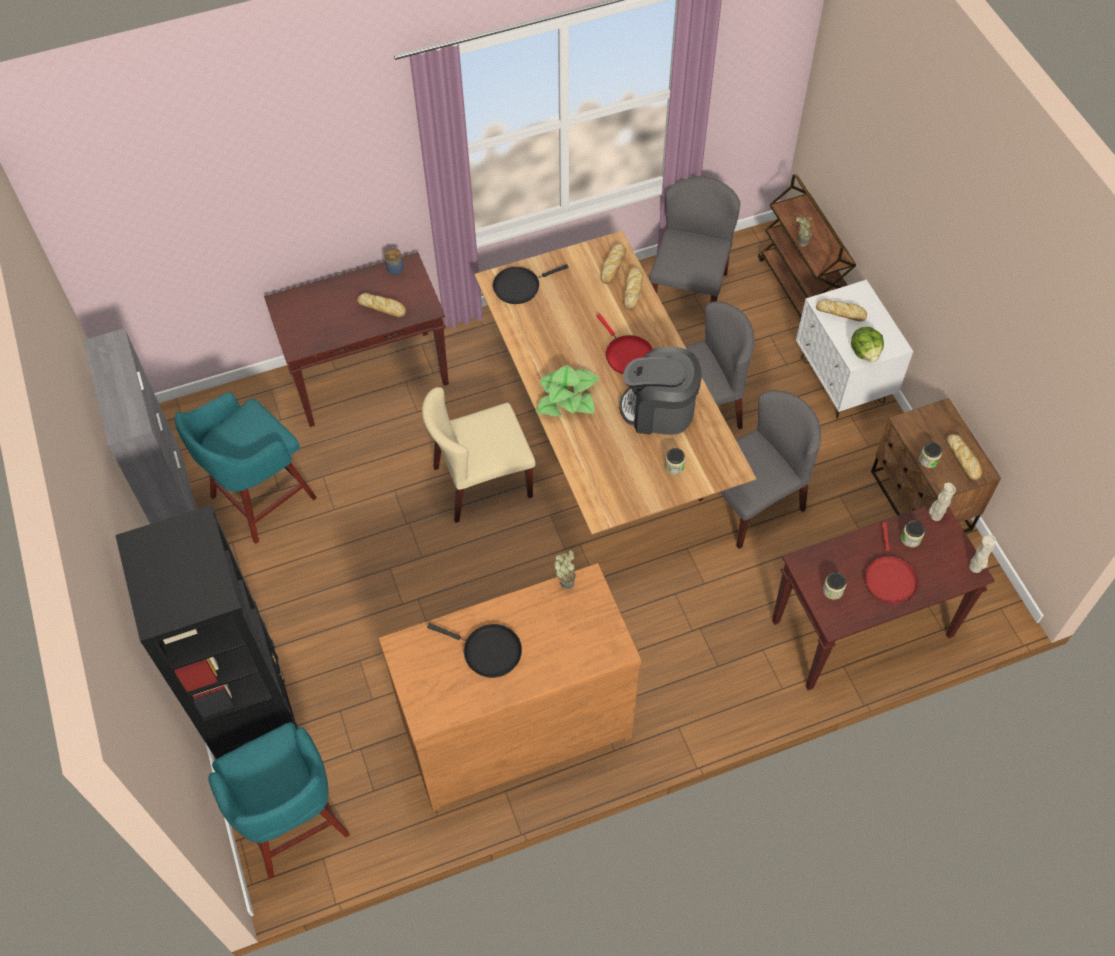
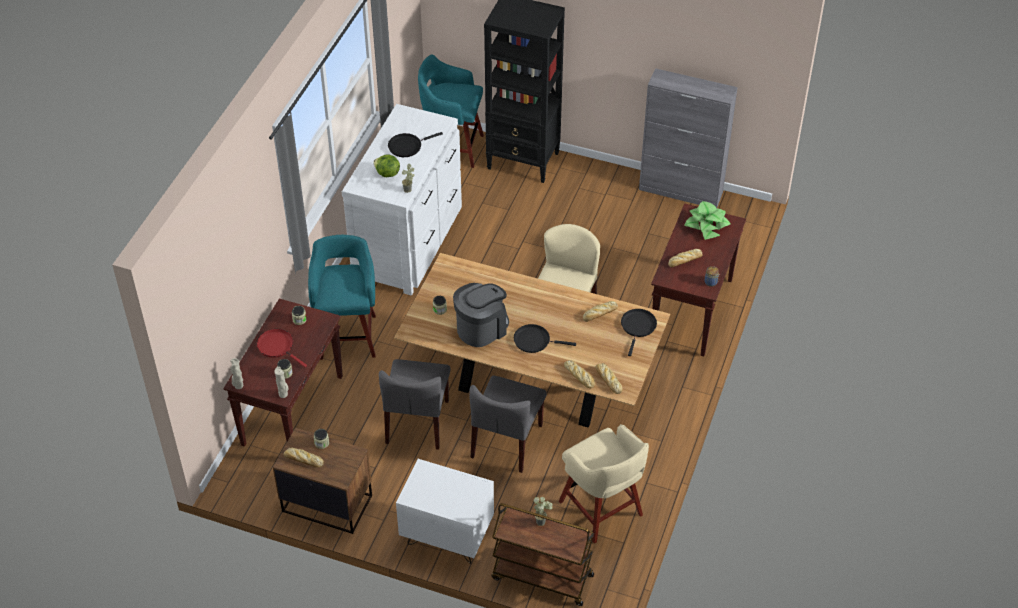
camera: 130 degrees right, 10 degrees down
(260, 499) = (649, 223): turquoise stool -> turquoise stool (348, 335)
(514, 725) = (409, 242): brown dresser -> white dresser
(567, 397) = (533, 296): potted plant -> potted plant (707, 225)
(627, 355) = (534, 340): red frying pan -> black frying pan
(688, 294) = (602, 510): grey chair -> beige stool
(841, 313) = (462, 490): bread -> bread (599, 314)
(865, 352) = (421, 476): lettuce -> lettuce (387, 174)

